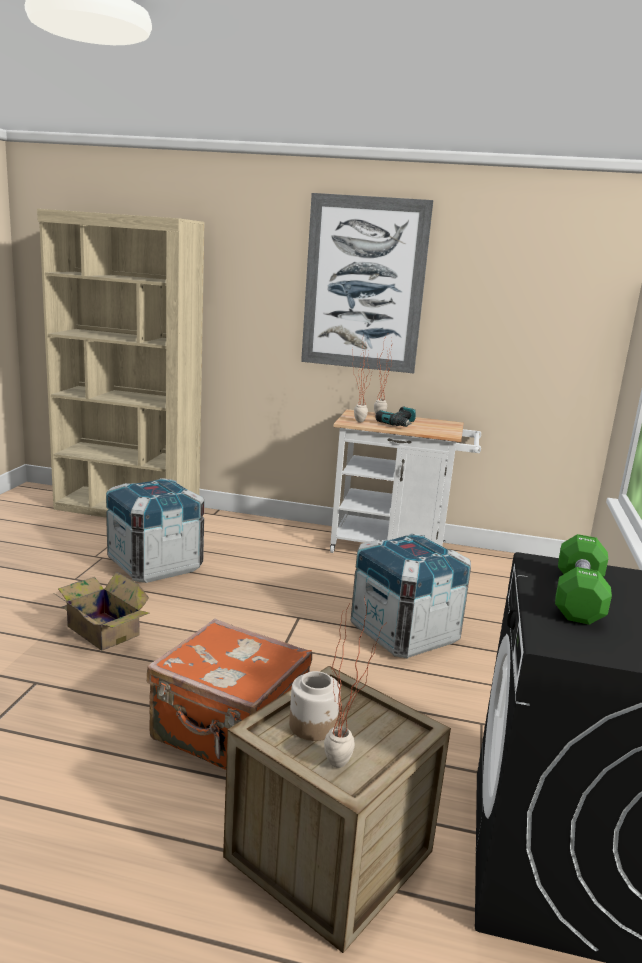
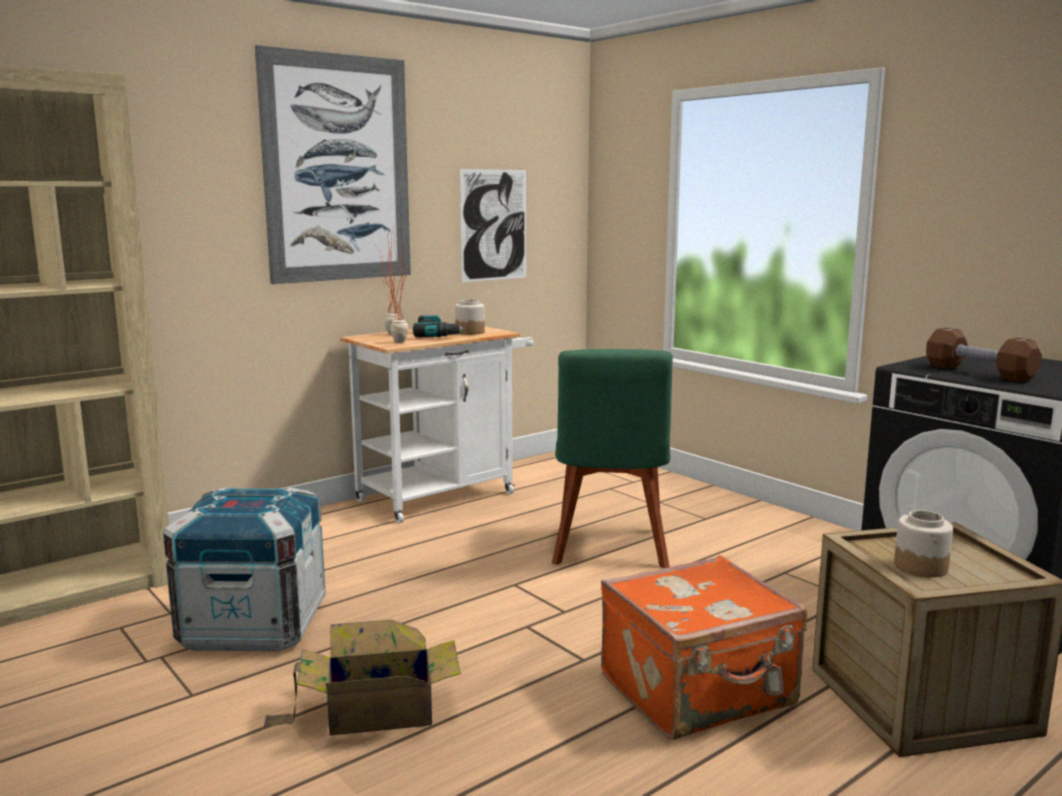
camera: 50 degrees left, 5 degrees down
(346, 766) = (992, 572): potted plant -> none
(404, 633) = (610, 549): crate -> green chair
(430, 428) = (470, 332): none -> jar
(507, 344) = (494, 225): none -> picture
(578, 597) = (979, 373): green dumbbell -> brown dumbbell

